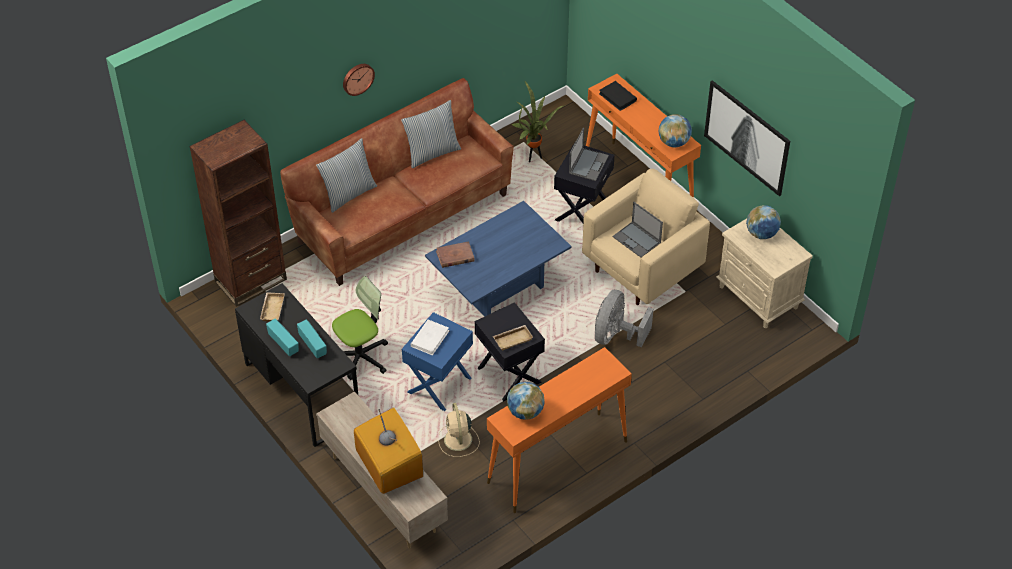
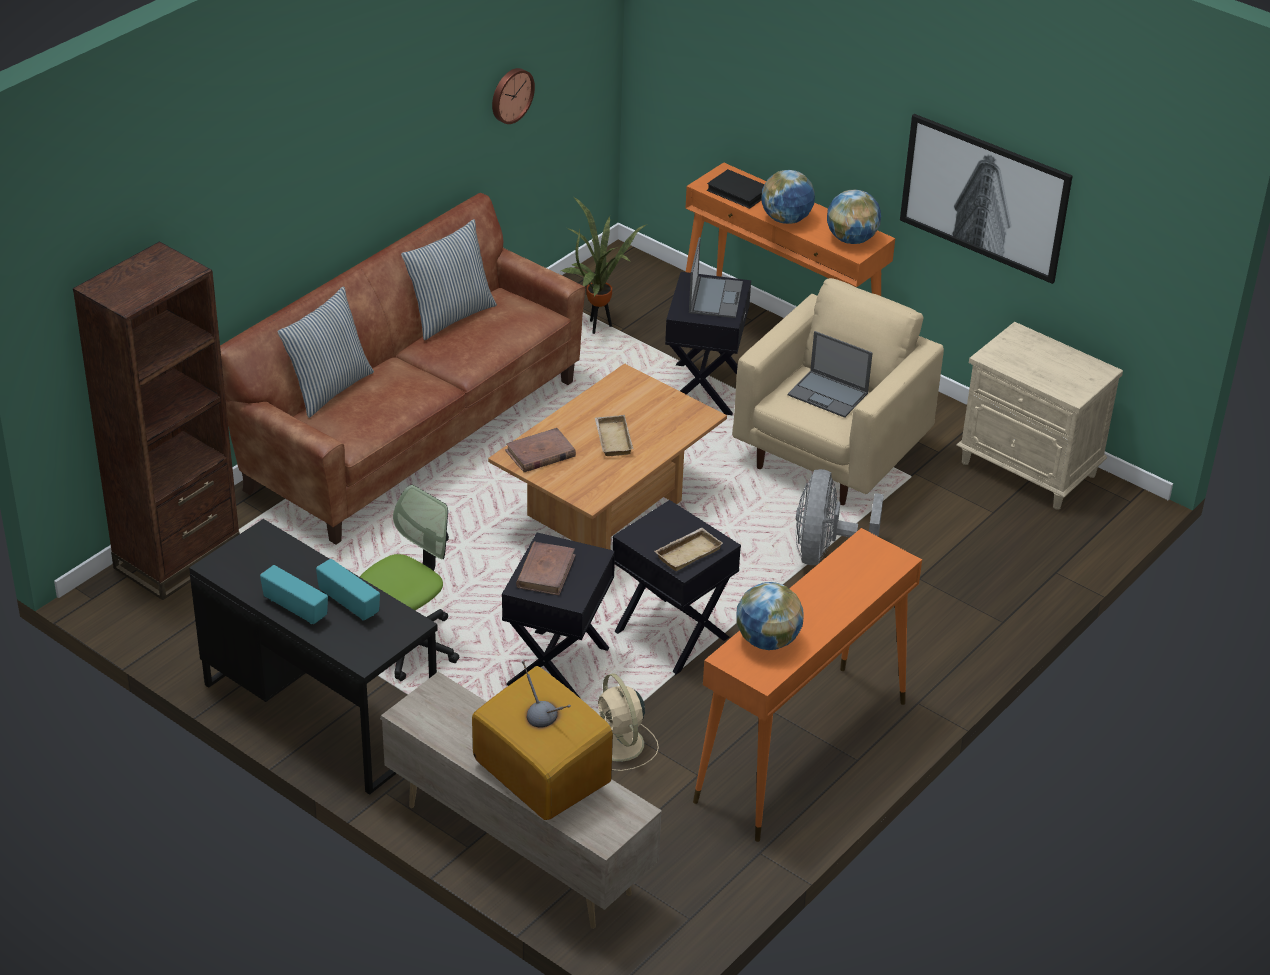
camera: 15 degrees left, 10 degrees down
(271, 308) = (256, 559): beige tray -> beige tray (611, 439)
(357, 78) = (329, 178): wall clock -> wall clock (510, 95)
(430, 338) = (546, 571): white book -> brown book
(440, 386) = (559, 667): blue side table -> black side table
(498, 288) = (607, 511): blue coffee table -> brown coffee table
(761, 234) = (1031, 351): globe -> globe (786, 219)

